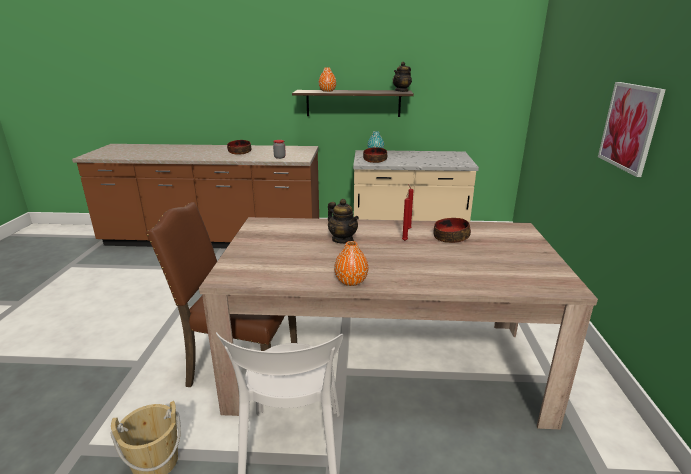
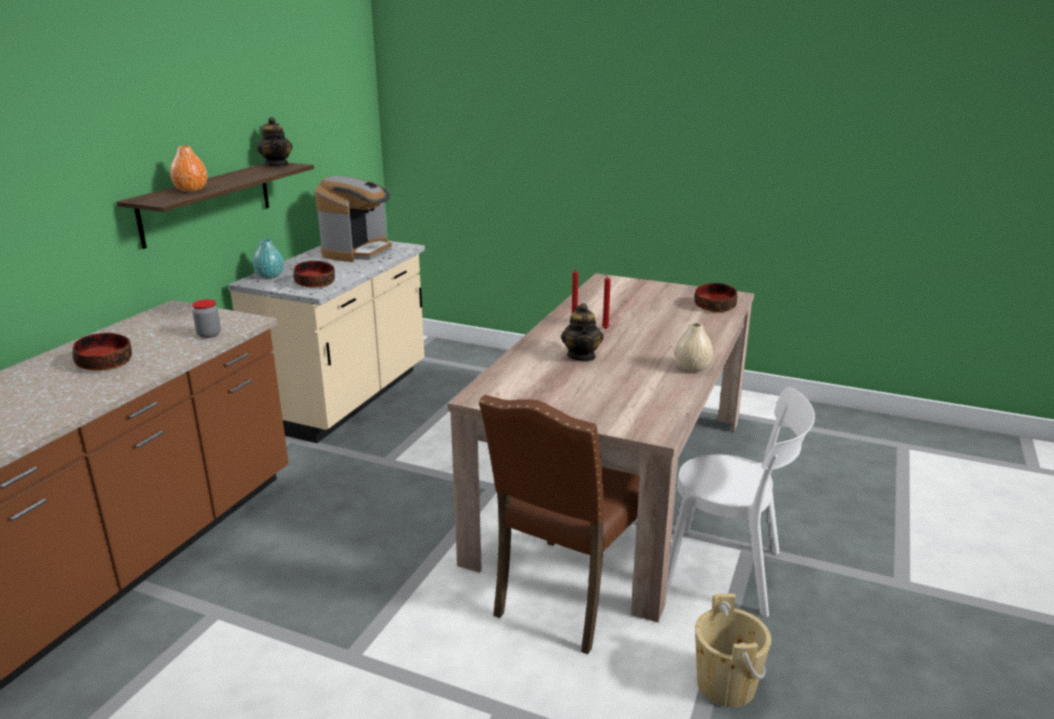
camera: 70 degrees left, 0 degrees up
(343, 240) = (582, 356): teapot -> teapot turned 105 degrees clockwise
(351, 281) = (692, 368): orange vase -> beige vase
(439, 158) = (357, 251): none -> coffee machine
(450, 237) = (610, 309): bowl -> bowl (714, 306)
(629, 127) = (623, 155): picture -> none

